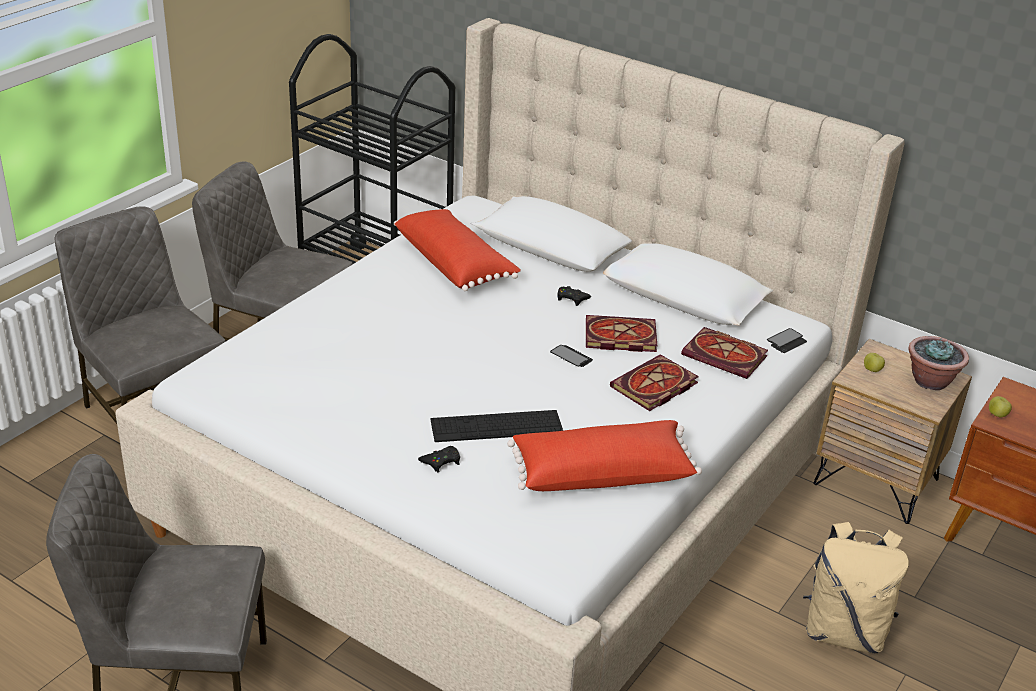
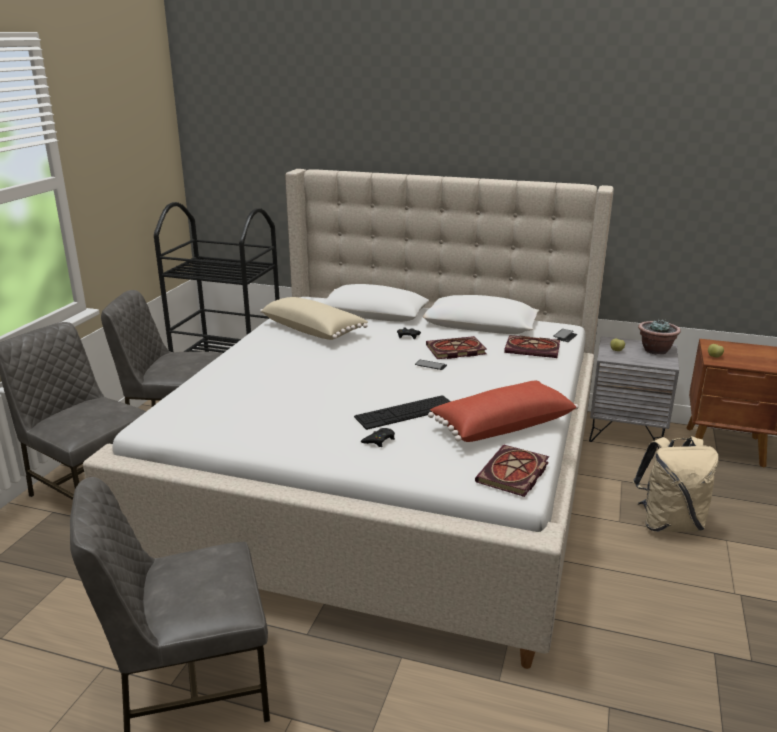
camera: 15 degrees left, 10 degrees down
(455, 264) = (314, 330): red pillow -> beige pillow
(654, 387) = (499, 372): book -> book (513, 474)
(876, 481) = (626, 432): brown nightstand -> grey nightstand

